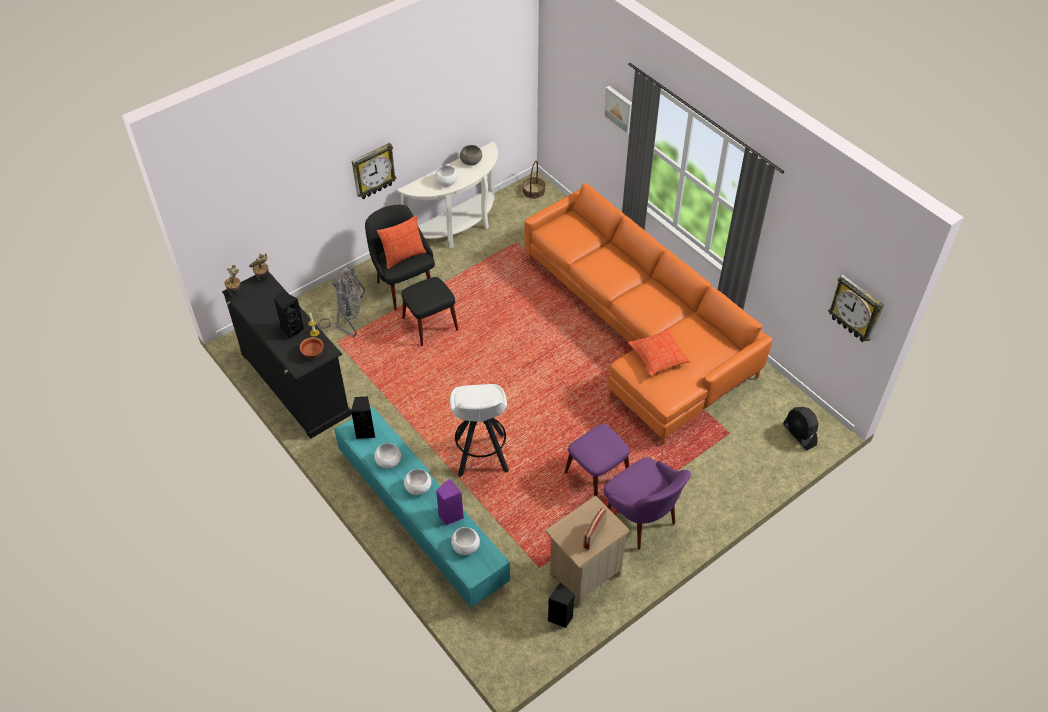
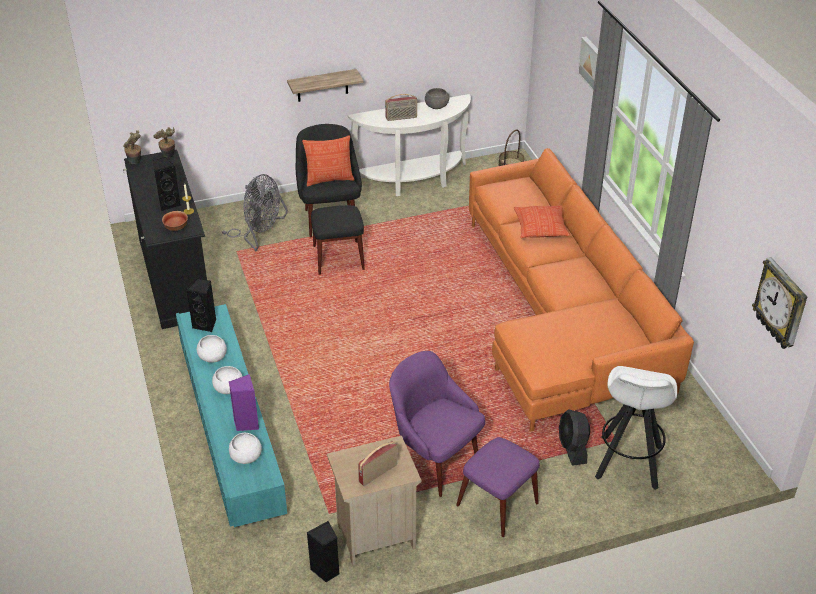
camera: 20 degrees right, 10 degrees down
(373, 171) = (322, 85): wall clock -> shelf
(446, 182) = (401, 118): white bowl -> radio
(481, 456) = (325, 390): white stool -> white stool (628, 464)
(624, 504) = (457, 478): purple armchair -> purple armchair turned 150 degrees clockwise
(658, 357) = (552, 329): orange pillow -> orange pillow (540, 229)
(799, 435) = (701, 464): black fan -> black fan (572, 448)

